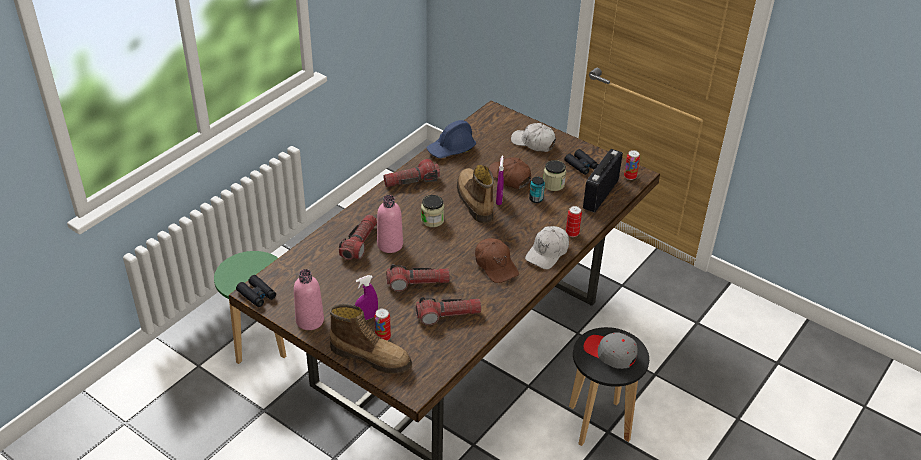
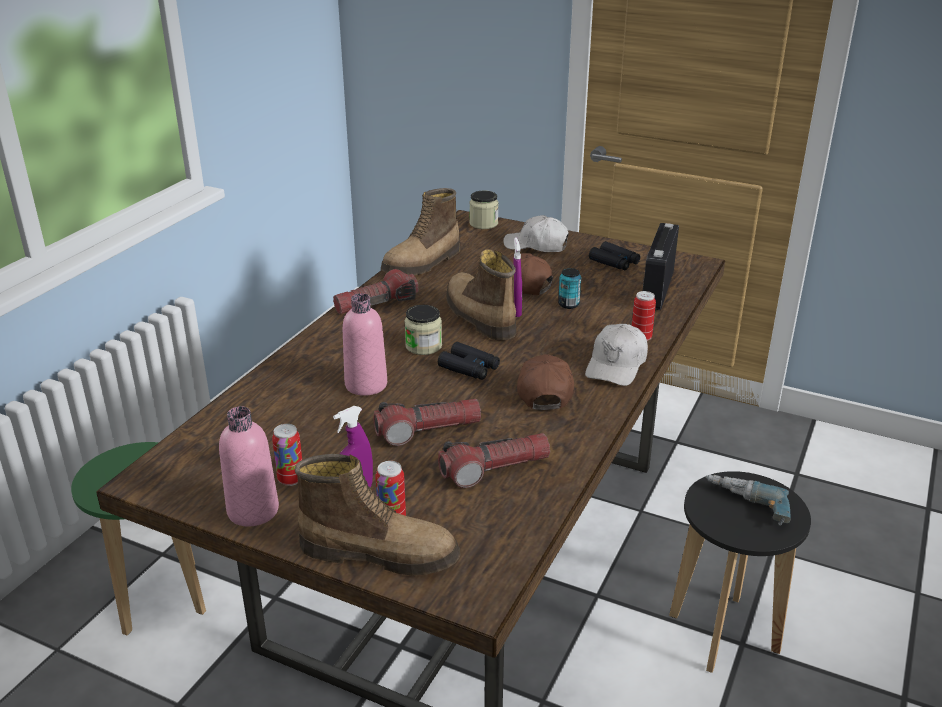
camera: 10 degrees left, 10 degrees down
(257, 295) = (149, 484): black binoculars -> black binoculars (469, 368)
(359, 243) = (315, 389): flashlight -> none
(451, 149) = (423, 263): blue hard hat -> boot
(495, 265) = (544, 391): brown cap -> brown cap turned 135 degrees counterclockwise
(553, 184) = (585, 286): jar -> jar (483, 223)
(610, 353) = (745, 506): grey cap -> power drill
(630, 177) = (687, 266): can -> can (291, 479)

